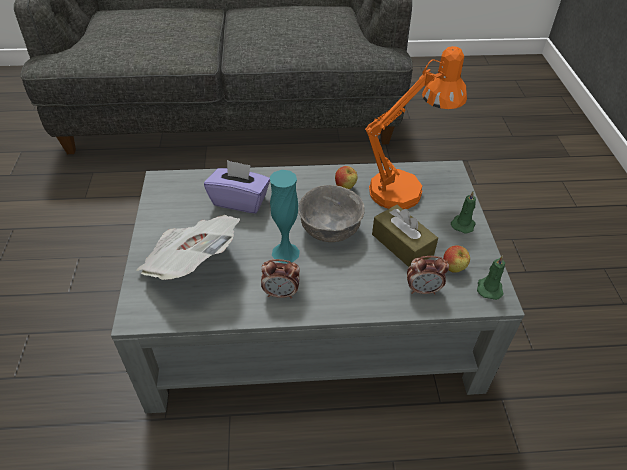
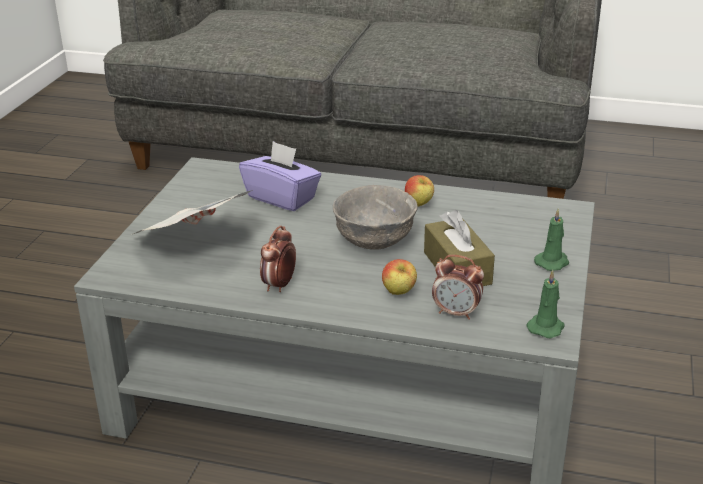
camera: 20 degrees right, 15 degrees down
(281, 293) = (279, 285): alarm clock -> alarm clock turned 90 degrees clockwise
(285, 253) = (307, 251): turquoise vase -> none
(404, 188) = (496, 217): orange table lamp -> none
(453, 268) = (510, 301): apple -> apple (399, 293)

